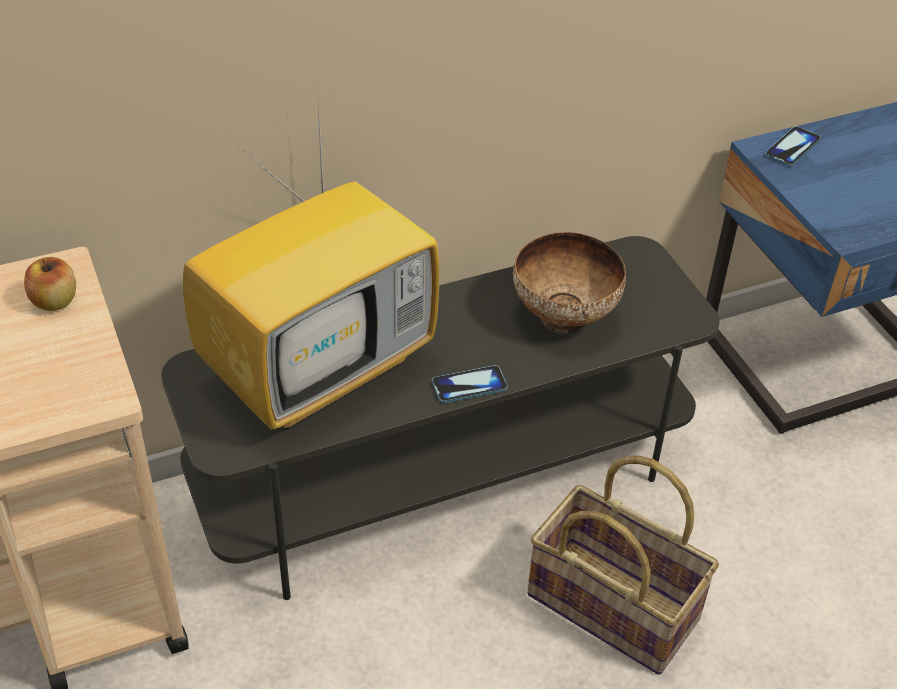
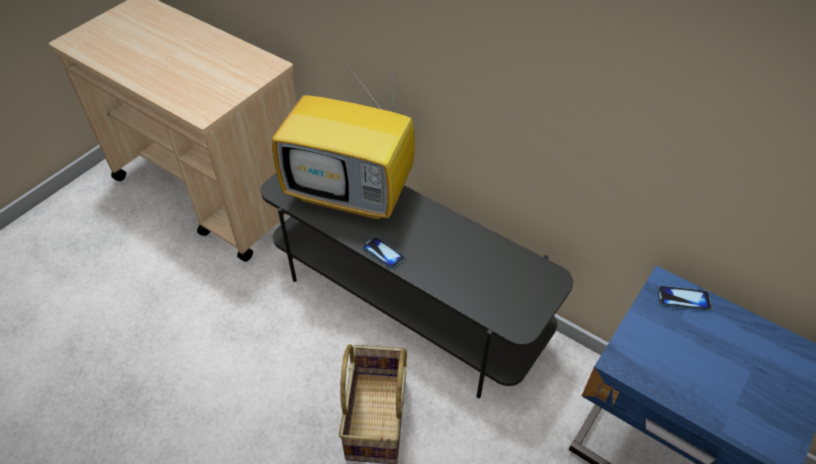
camera: 60 degrees right, 5 degrees up
(54, 301) = (251, 74): apple -> none
(565, 318) = (467, 269): bowl -> none

